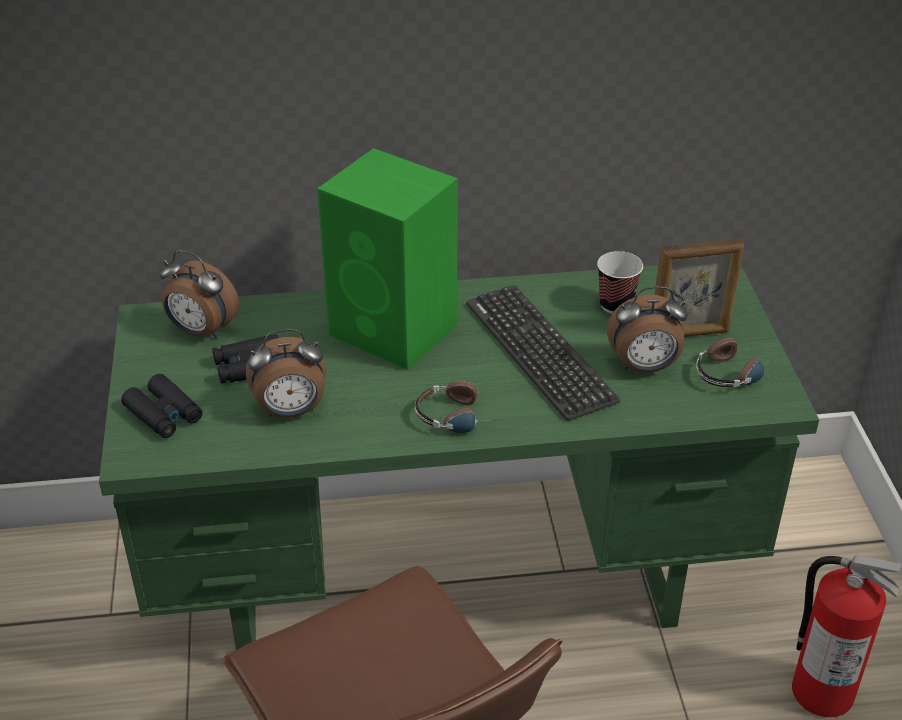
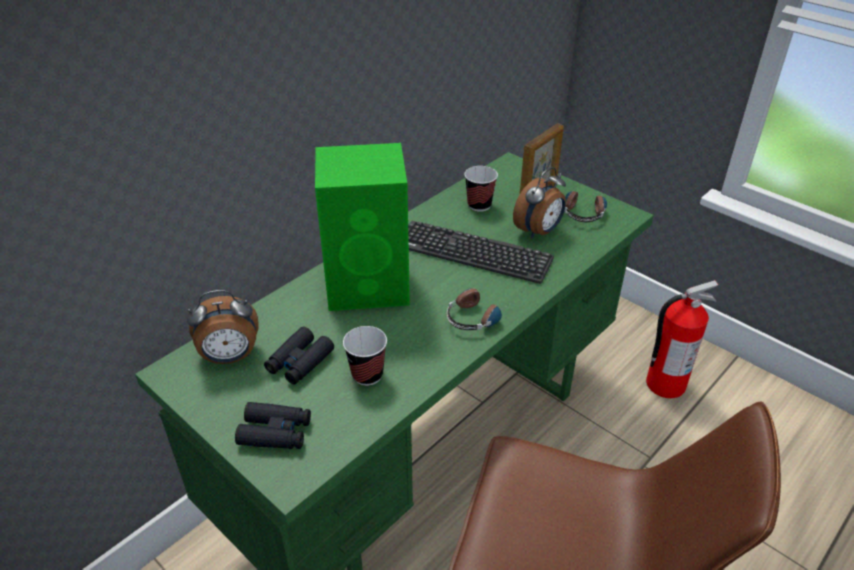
camera: 40 degrees left, 0 degrees up
(291, 411) = (367, 375): alarm clock -> cup

